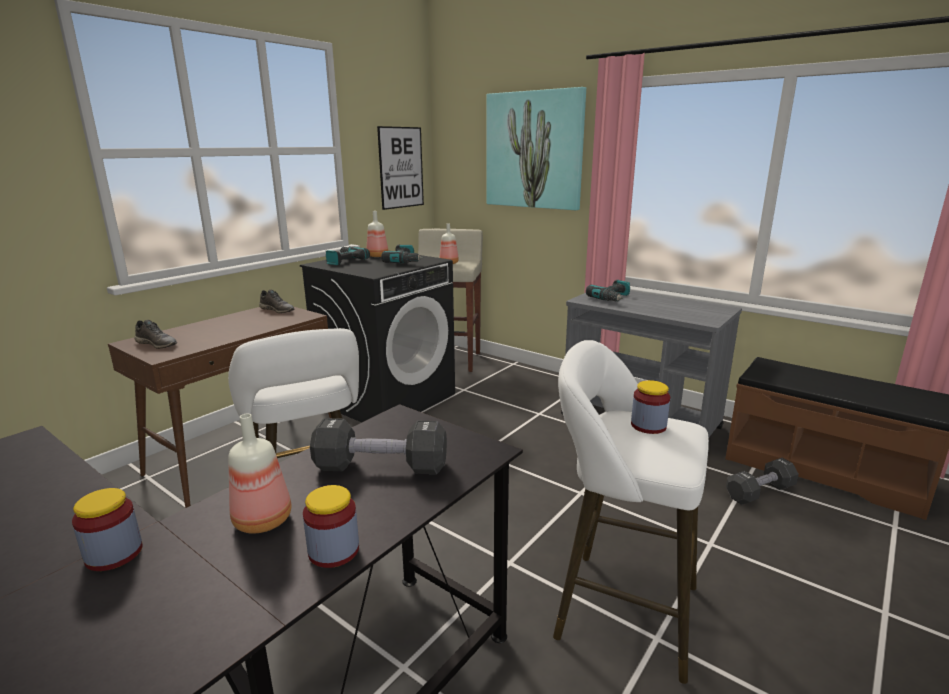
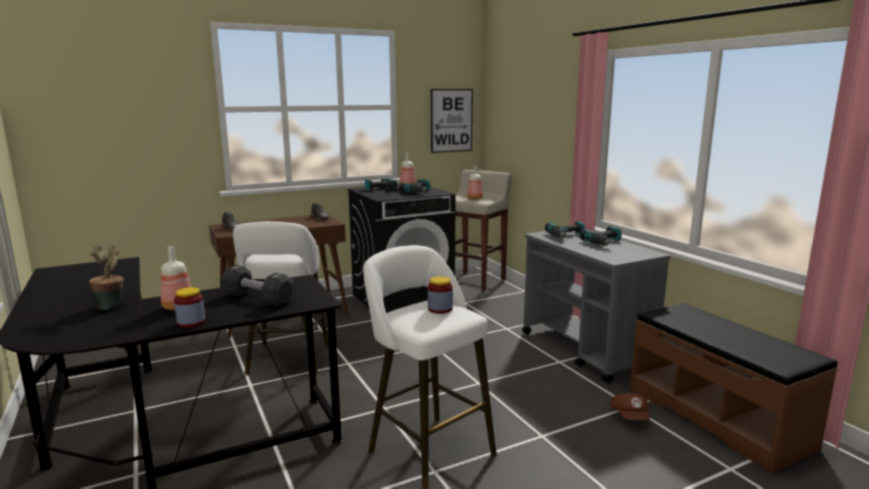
camera: 25 degrees right, 5 degrees down
(114, 554) = (112, 305): jar -> potted plant
(534, 150) = (545, 109): picture -> none
(661, 302) = (604, 242): none -> power drill
(759, 492) = (630, 417): black dumbbell -> brown cap

